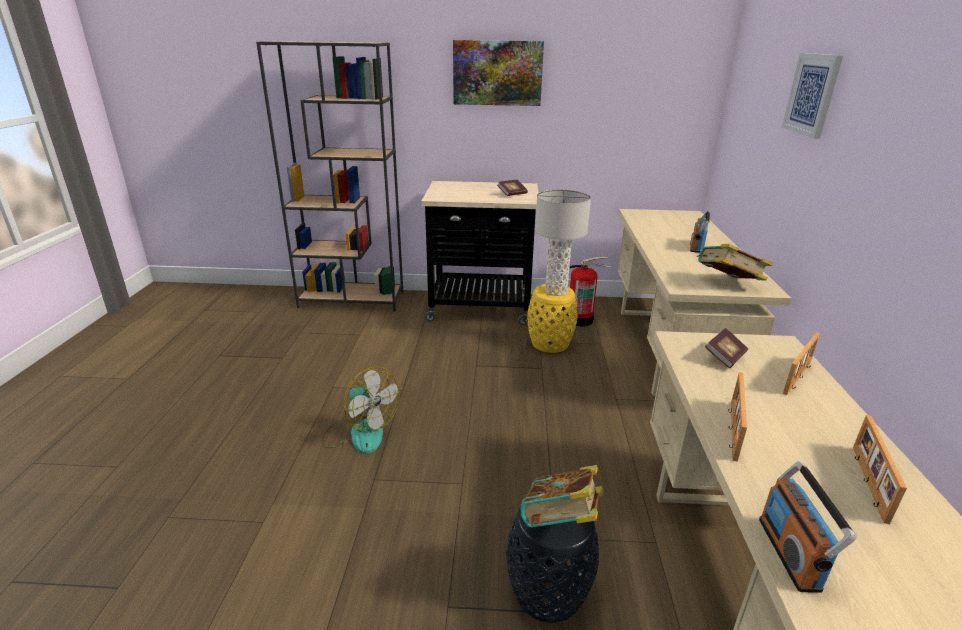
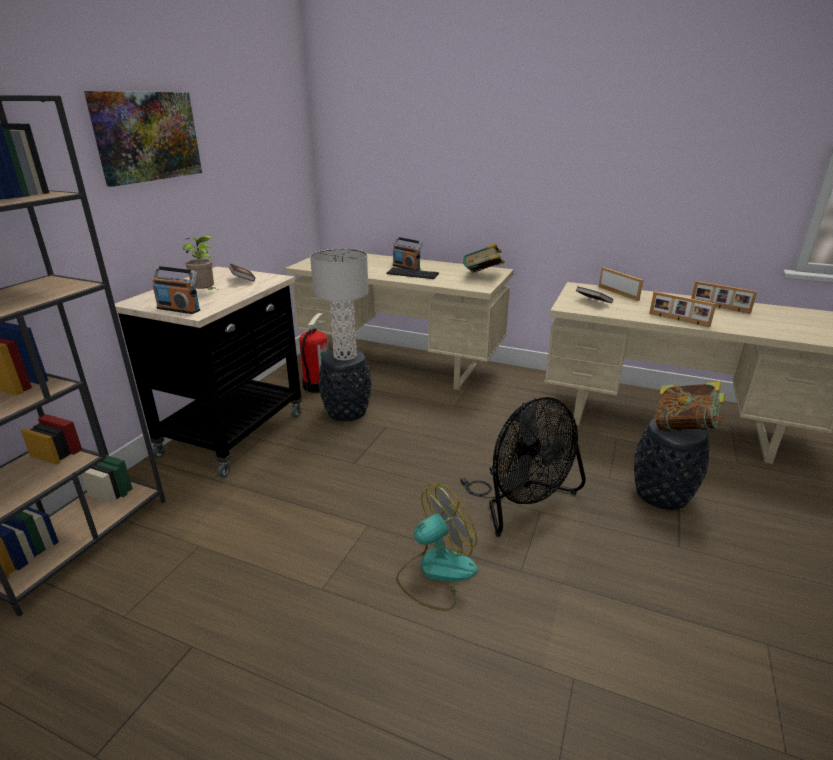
camera: 70 degrees left, 0 degrees up
(468, 467) = (519, 503): none -> black fan
(472, 192) = (206, 293): none -> potted plant
(549, 343) = (346, 412): yellow stool -> black stool
(676, 252) = (412, 274): none -> keyboard
(790, 553) = (782, 335): radio -> radio (179, 309)
(812, 94) = (469, 127): picture -> none

